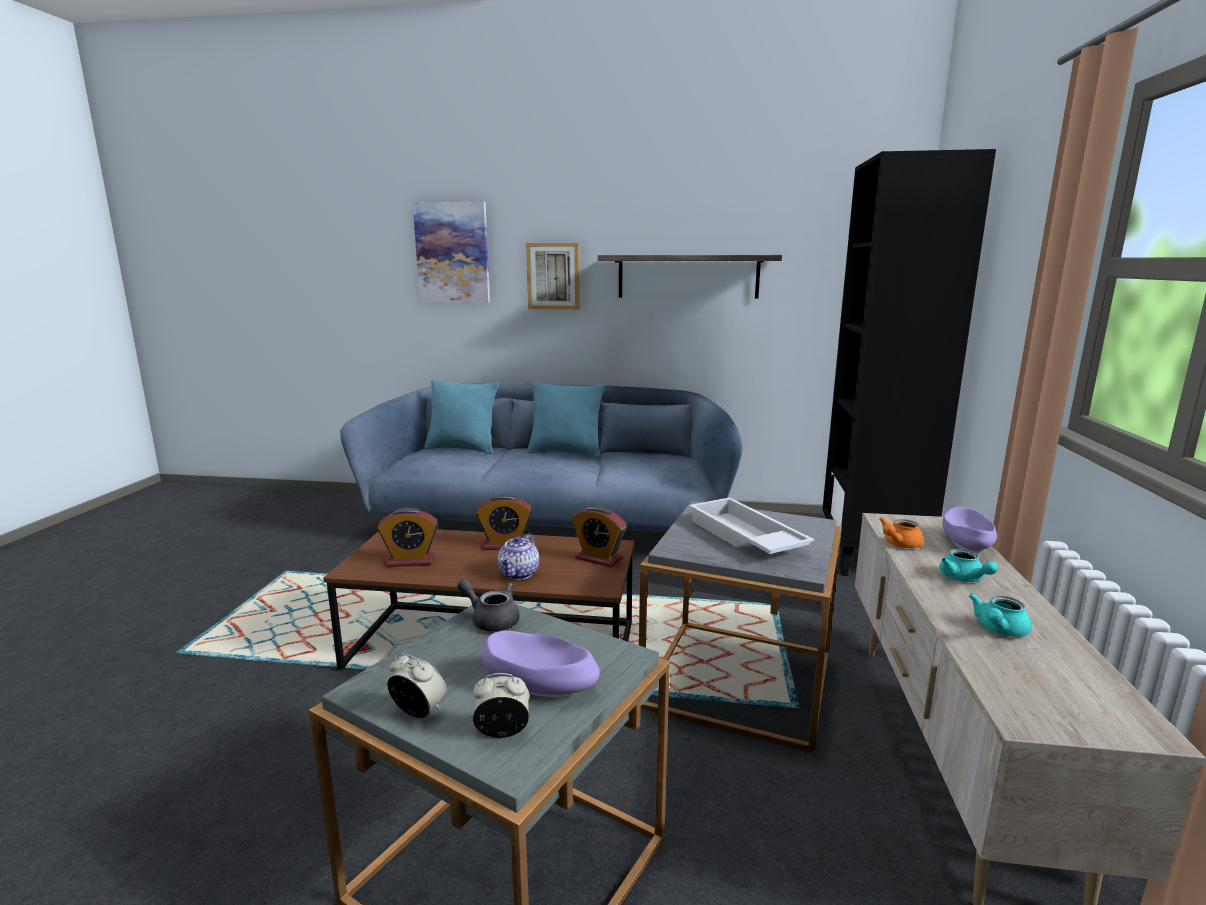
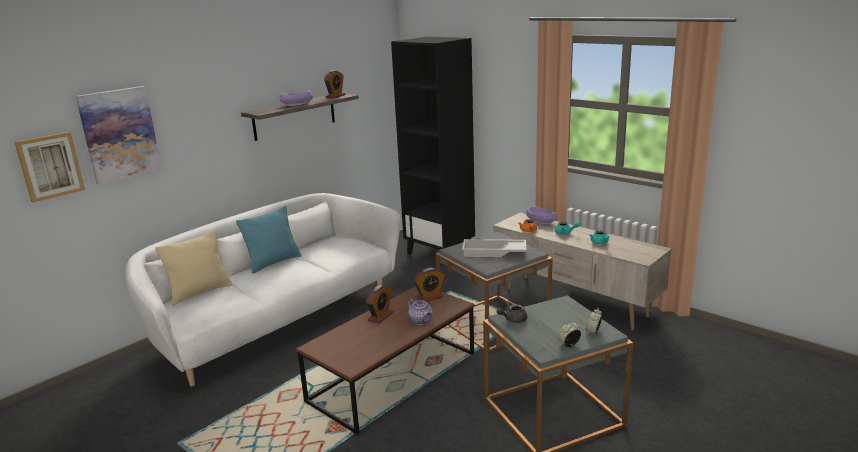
camera: 55 degrees left, 5 degrees up
(411, 561) = (365, 347): alarm clock -> alarm clock (335, 96)
(462, 449) = (200, 292): turquoise pillow -> beige pillow
(538, 684) = (570, 320): purple bowl -> purple bowl (297, 104)
(551, 528) = (275, 321): blue sofa -> white sofa
(553, 276) = (207, 135): picture -> picture (50, 166)

